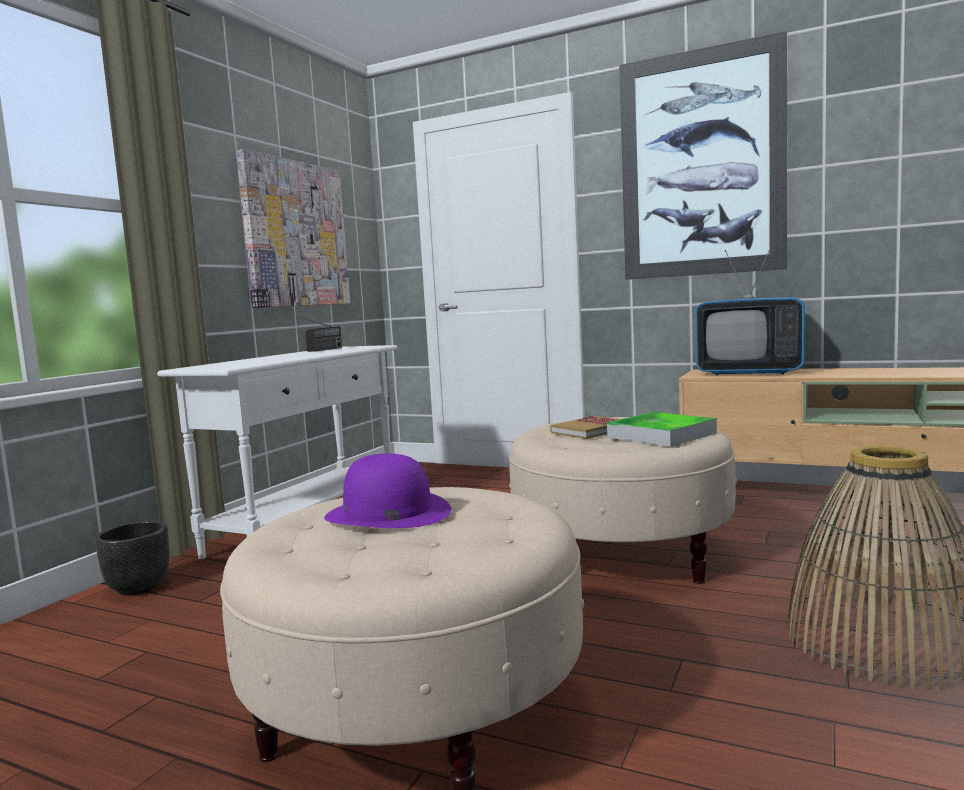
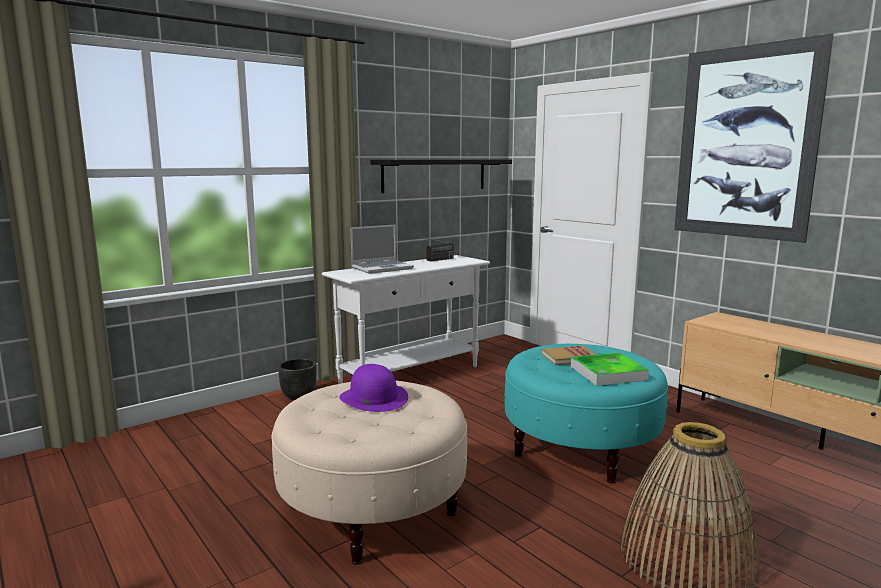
camera: 25 degrees right, 5 degrees up
(255, 360) = (382, 268): none -> laptop
(295, 234) = (435, 175): picture -> black shelf
(622, 555) = (581, 448): beige ottoman -> turquoise ottoman
(749, 373) = (749, 326): television -> none

